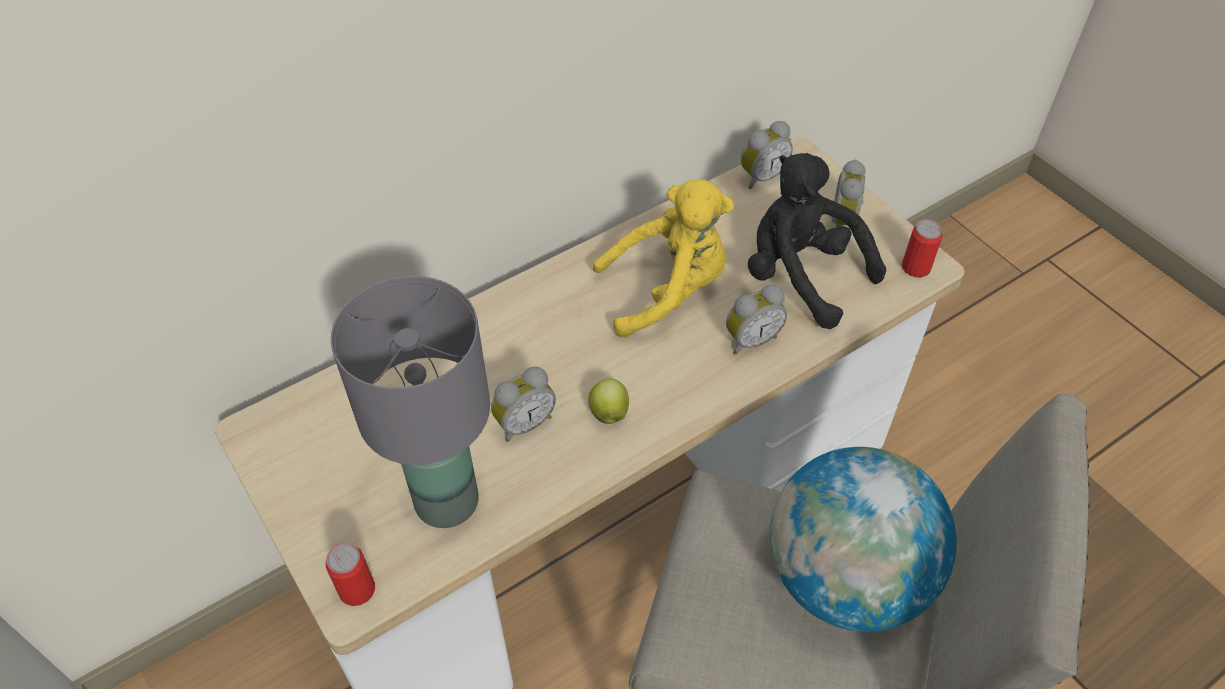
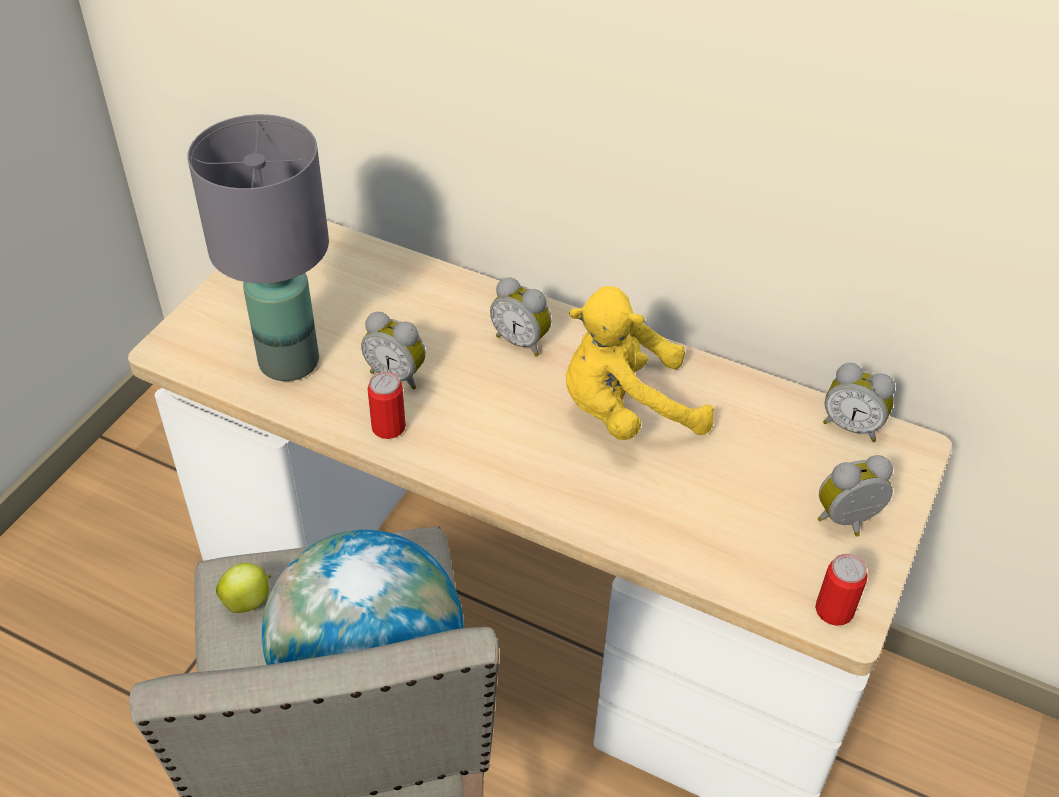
camera: 60 degrees right, 5 degrees down
(357, 589) = (180, 347): can -> can (388, 427)
(608, 412) = (446, 425): apple -> apple (248, 601)
(667, 291) = (625, 411): yellow plush toy -> yellow plush toy turned 120 degrees clockwise
(750, 339) = (611, 497): alarm clock -> alarm clock (522, 341)
(801, 276) = (732, 509): black plush toy -> none

